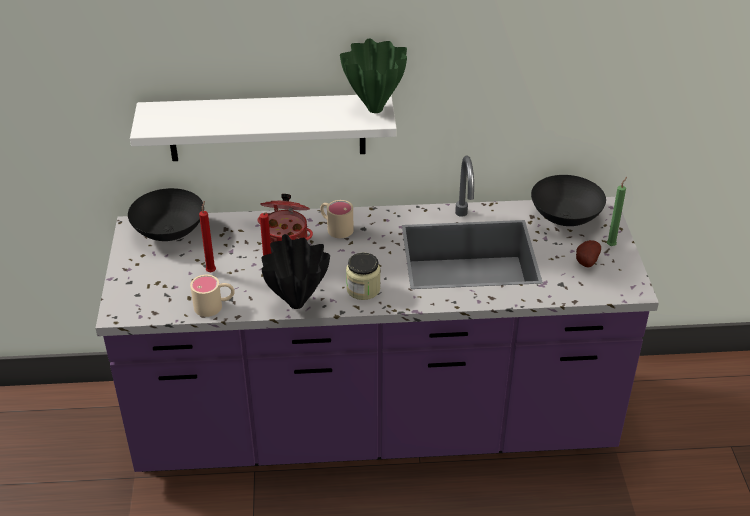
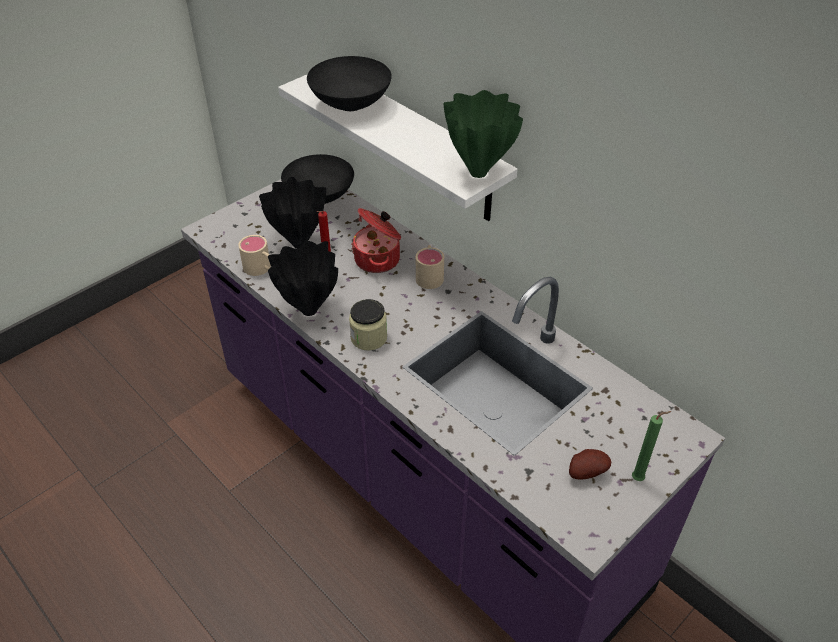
camera: 50 degrees right, 5 degrees up
(211, 271) = (299, 243): red candle -> black vase
(565, 219) = (634, 418): black bowl -> black bowl (350, 105)

